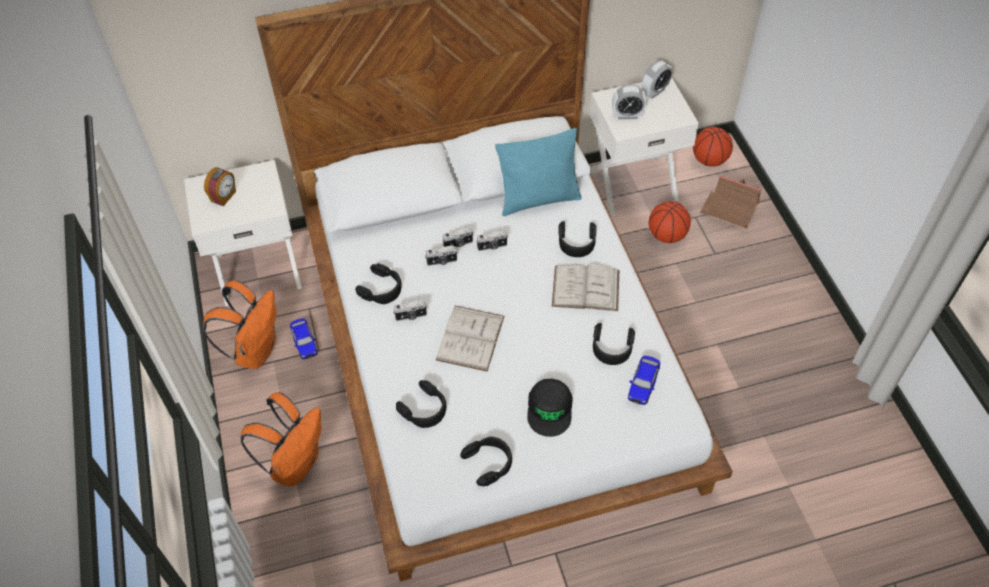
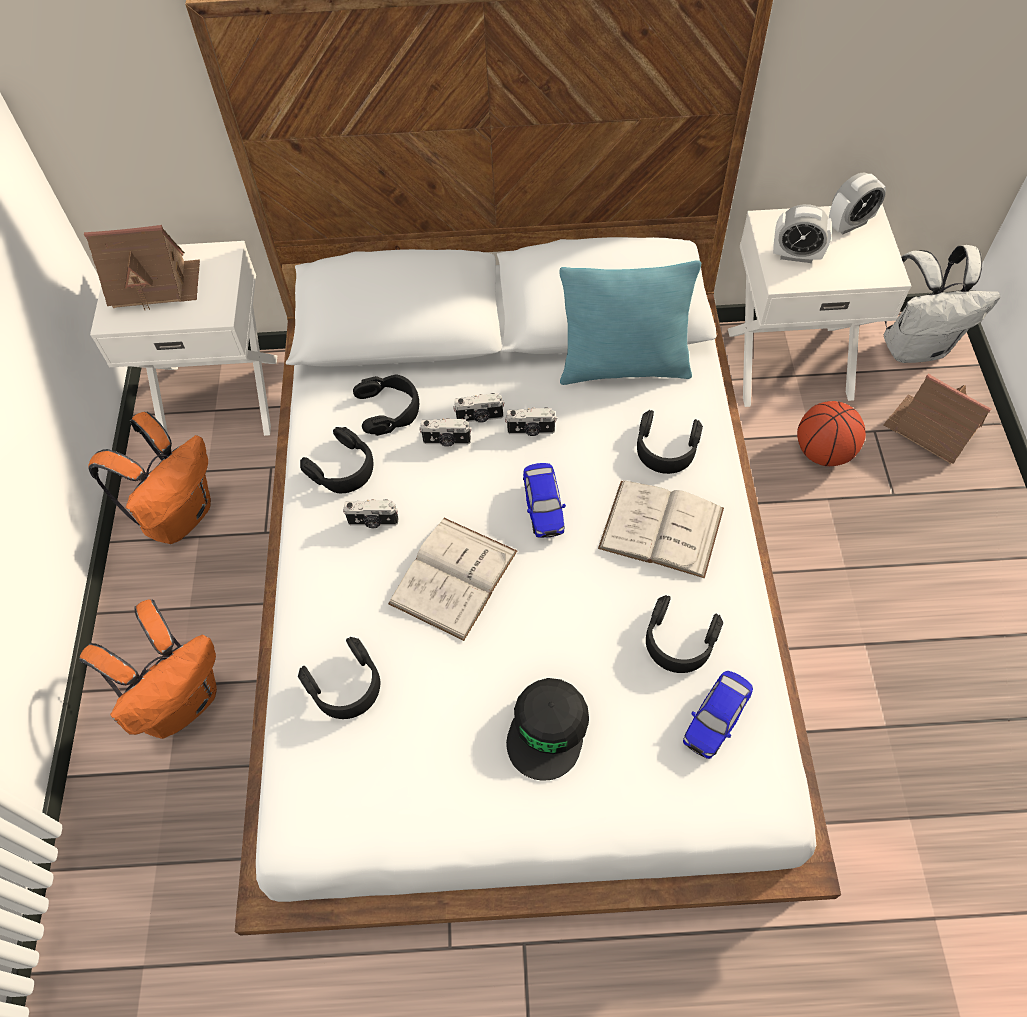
camera: 15 degrees right, 5 degrees up
(224, 196) = (155, 284): alarm clock -> toy house
(305, 343) = (250, 518): toy car -> toy car (543, 508)
(489, 463) = (422, 804): black headphones -> black headphones (389, 409)
(709, 160) = (915, 346): basketball -> white backpack

